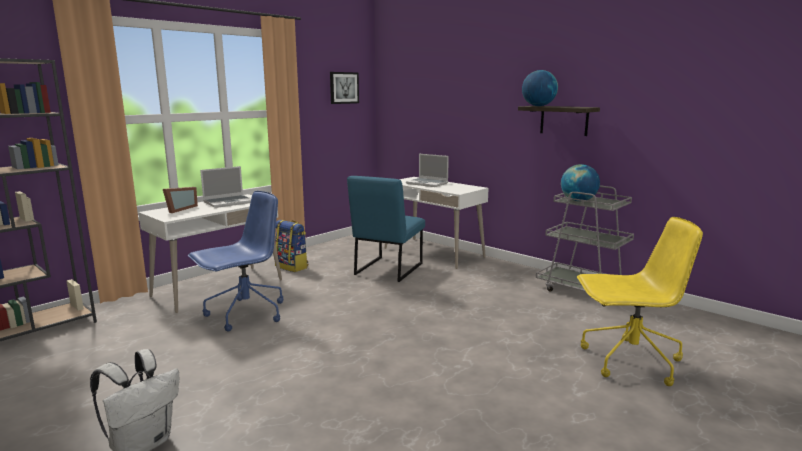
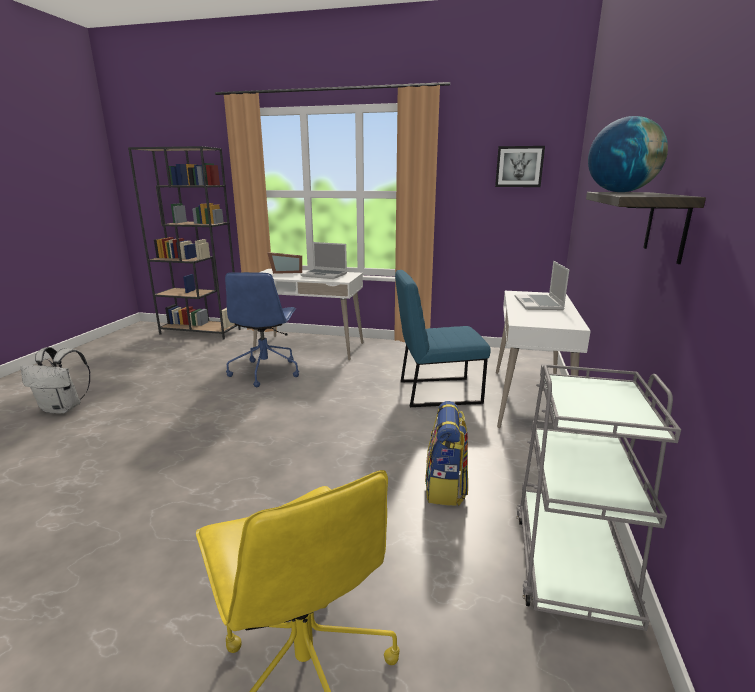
camera: 60 degrees right, 5 degrees up
(243, 315) = (266, 371): blue office chair -> blue office chair turned 75 degrees clockwise
(292, 267) = (385, 354): backpack -> backpack (445, 488)
(578, 201) = (577, 390): globe -> none

